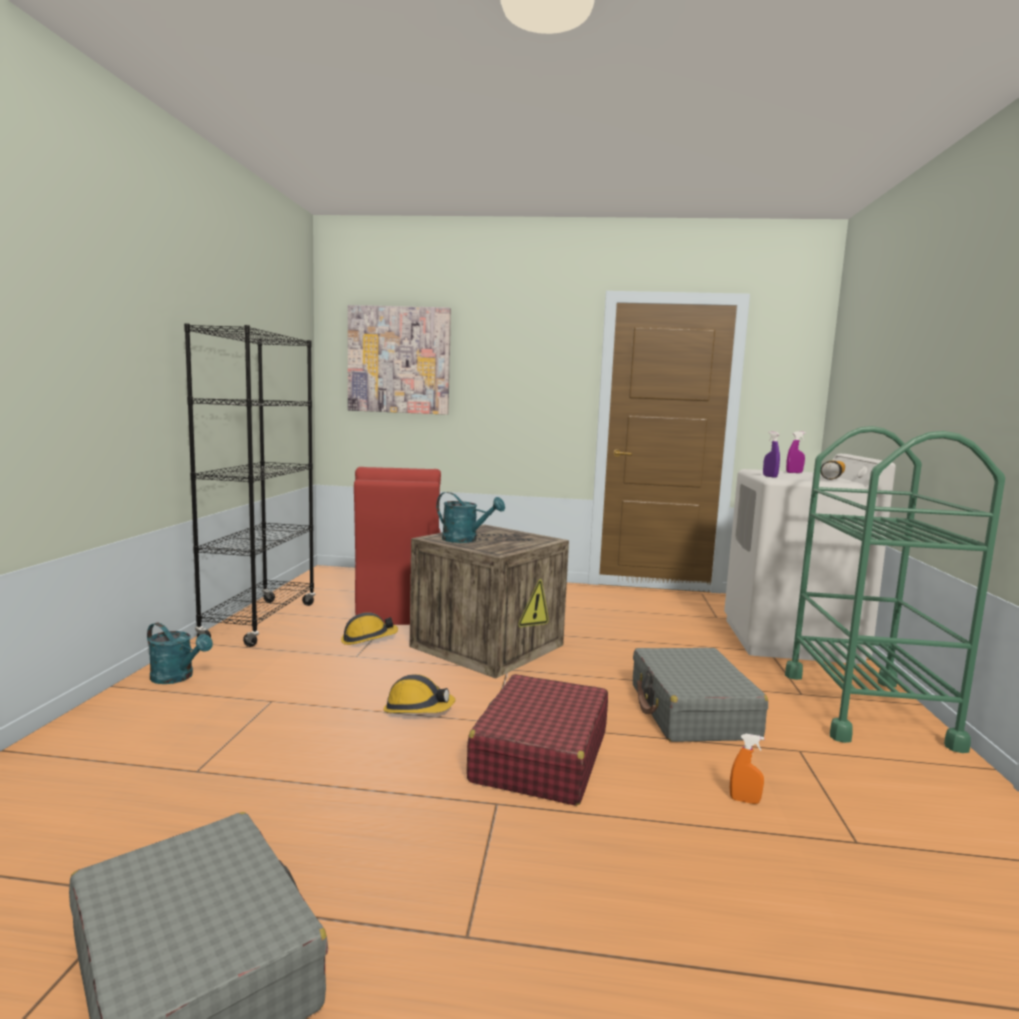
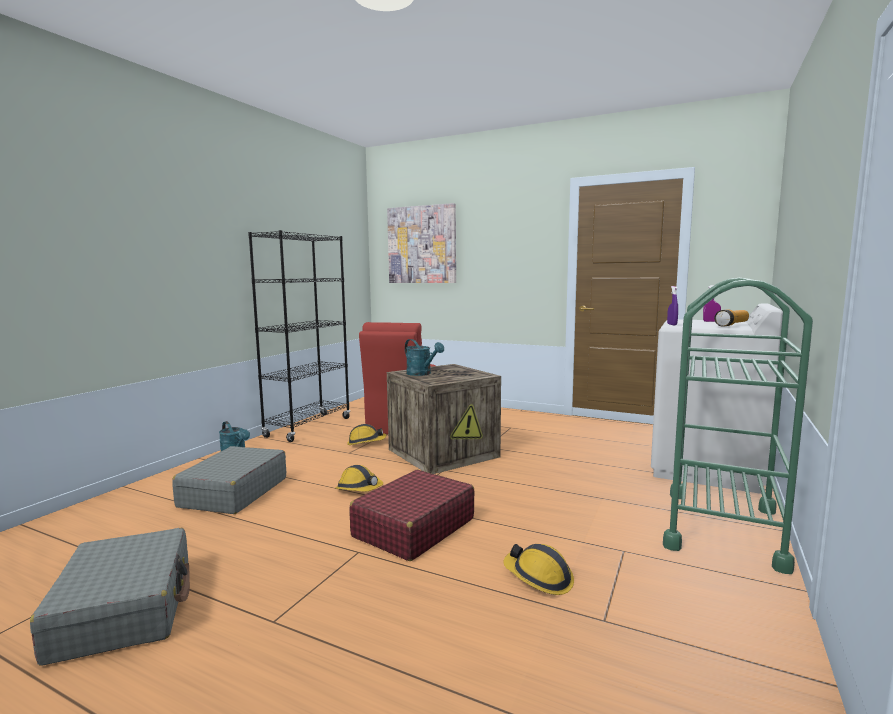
camera: 20 degrees right, 0 degrees up
(692, 712) = (558, 512): grey suitcase -> grey suitcase (233, 492)
(744, 800) = (539, 578): orange spray bottle -> hard hat

